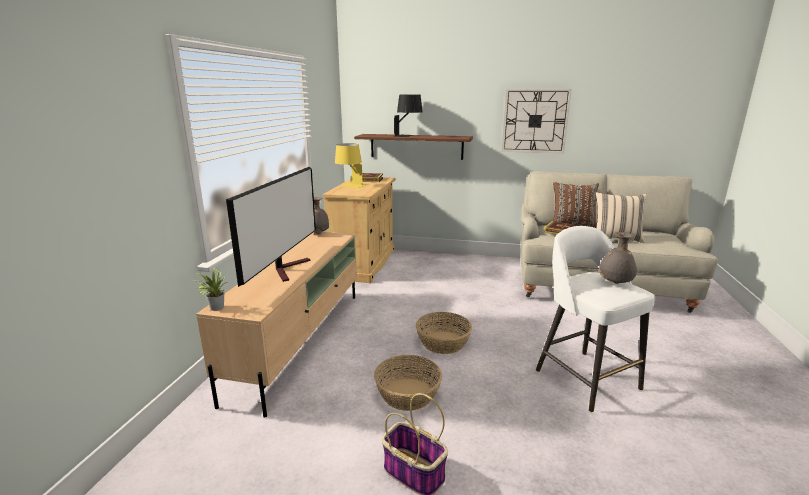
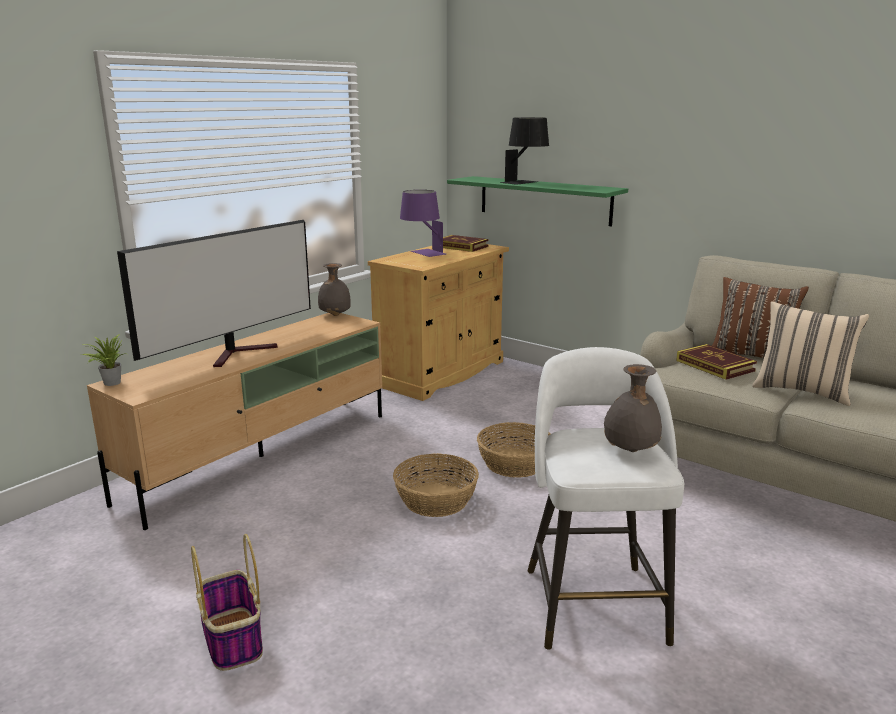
camera: 25 degrees right, 0 degrees up
(350, 186) = (422, 253): yellow table lamp -> purple table lamp
(408, 393) = (322, 550): basket -> basket (515, 463)
(416, 146) = (544, 200): brown shelf -> green shelf
(535, 121) = (731, 167): wall clock -> none

